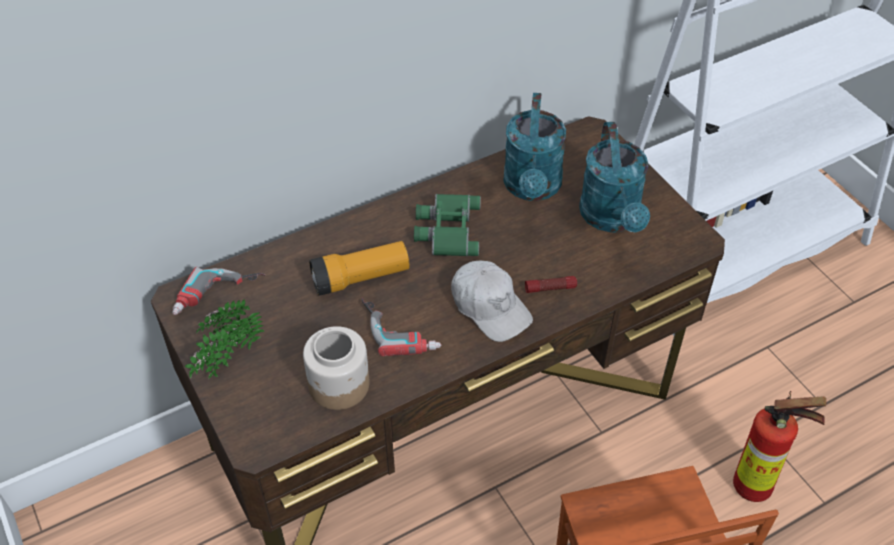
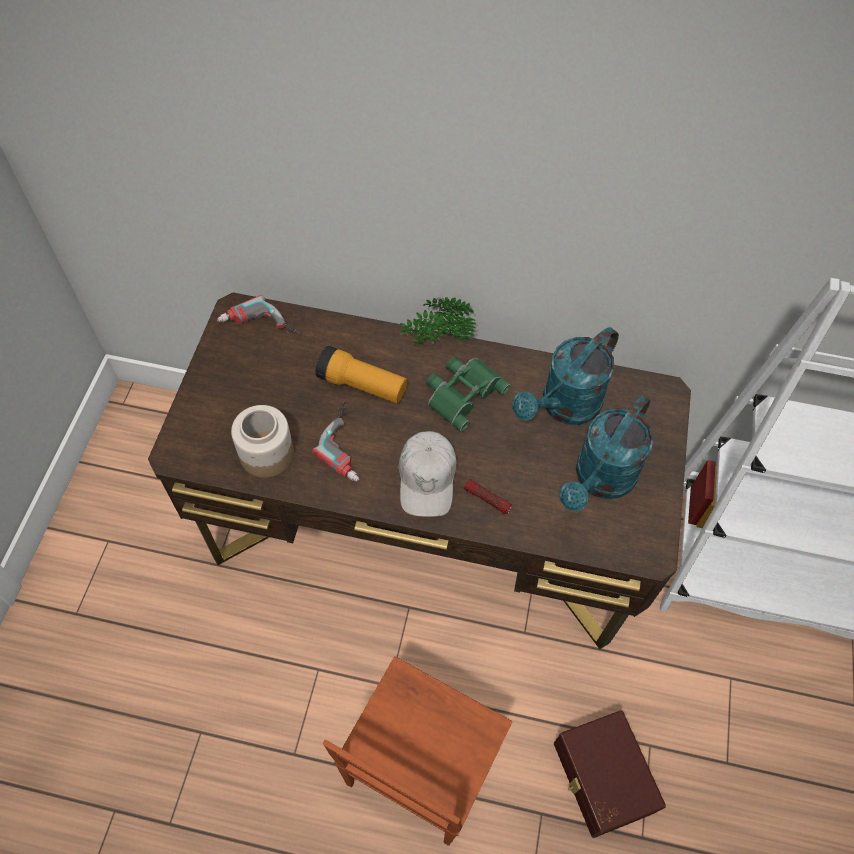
camera: 40 degrees right, 10 degrees up
(227, 361) = (218, 380): potted plant -> potted plant (437, 340)
(758, 488) = (600, 778): fire extinguisher -> brown storage box

